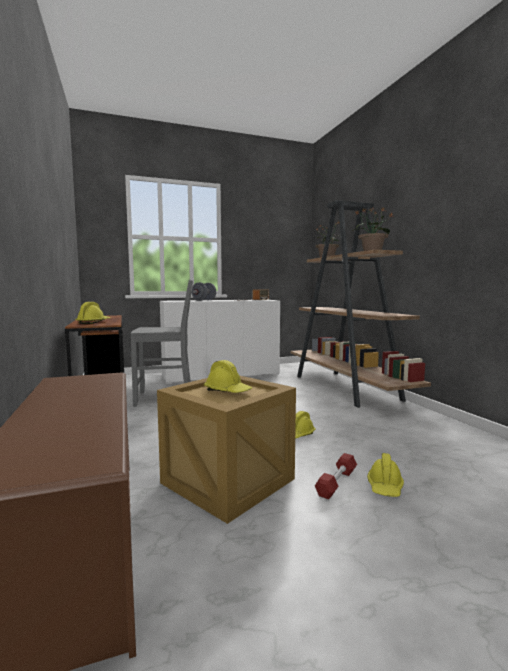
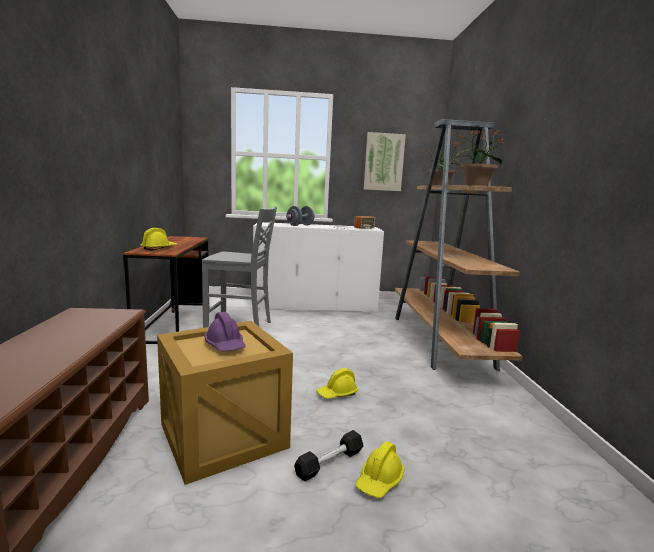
camera: 15 degrees right, 5 degrees up
(228, 391) = (225, 345): yellow hard hat -> purple hard hat
(267, 243) = (383, 162): none -> picture
(336, 483) = (329, 463): red dumbbell -> black dumbbell

